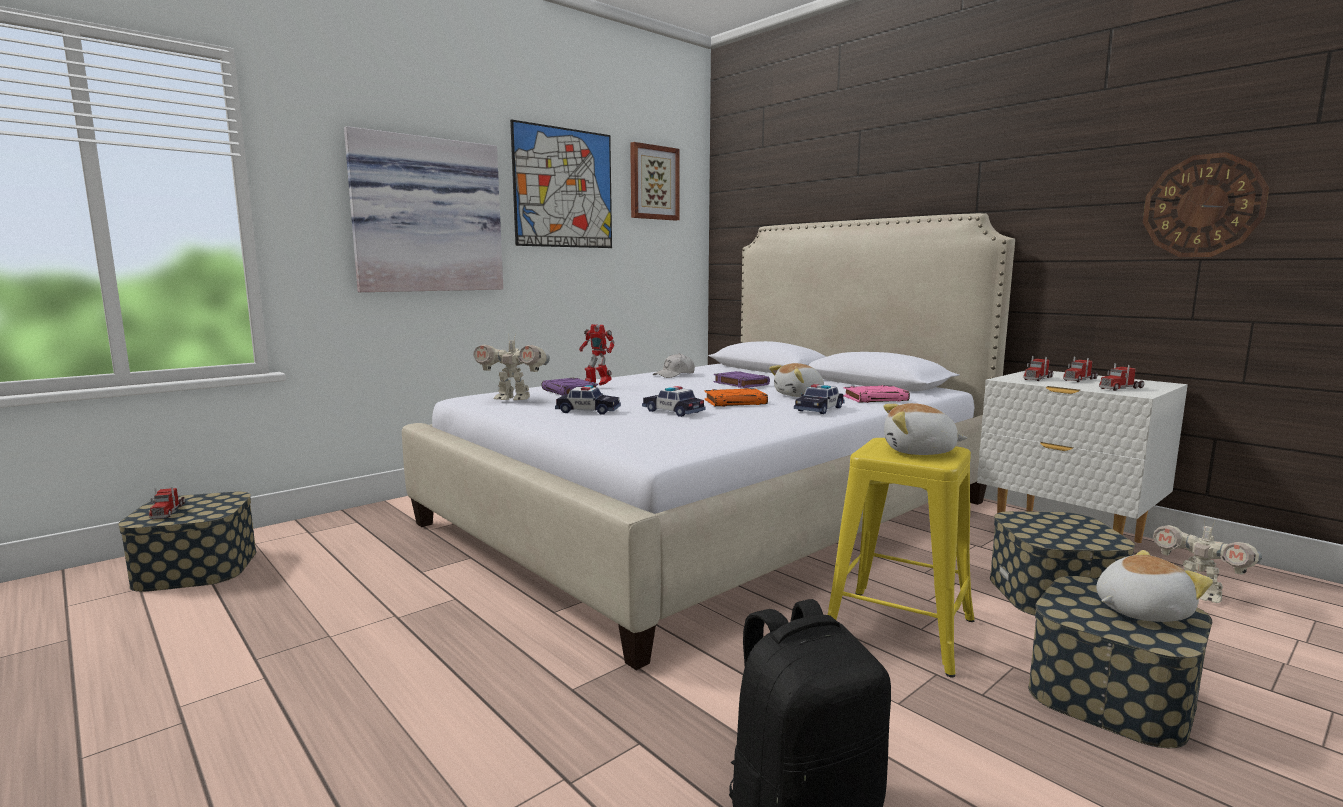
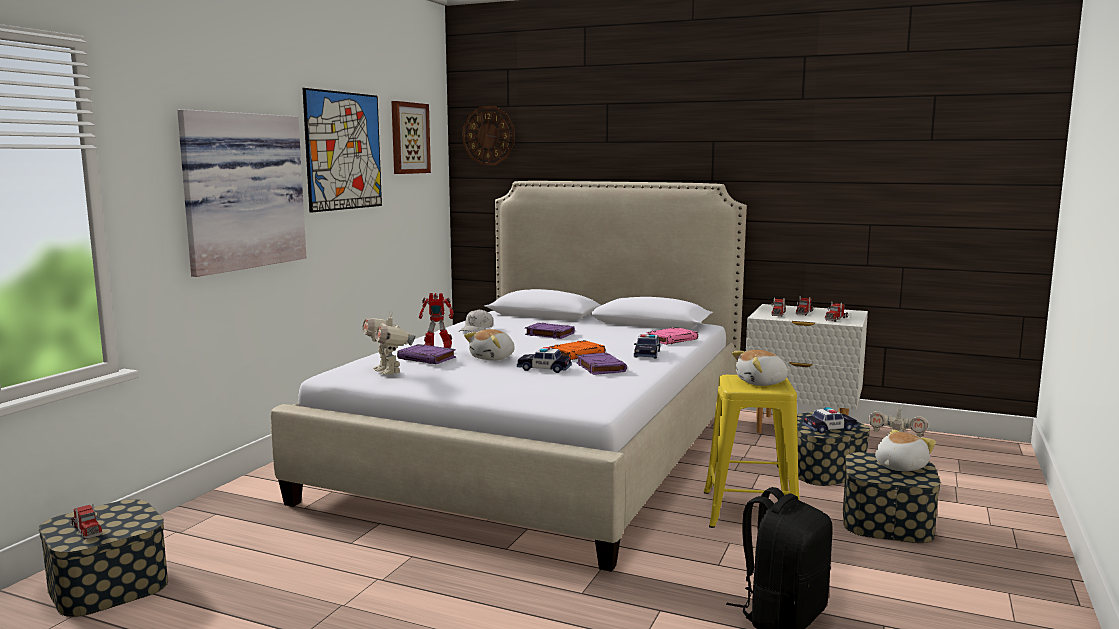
camera: 25 degrees left, 0 degrees up
(513, 399) = (389, 372): toy robot -> toy robot turned 75 degrees clockwise
(588, 411) = (476, 376): toy car -> toy car (829, 428)
(737, 416) = (600, 367): none -> purple book
(799, 395) = (613, 342): plush toy -> plush toy (493, 358)
(1203, 206) = (870, 188): wall clock -> wall clock (488, 135)

